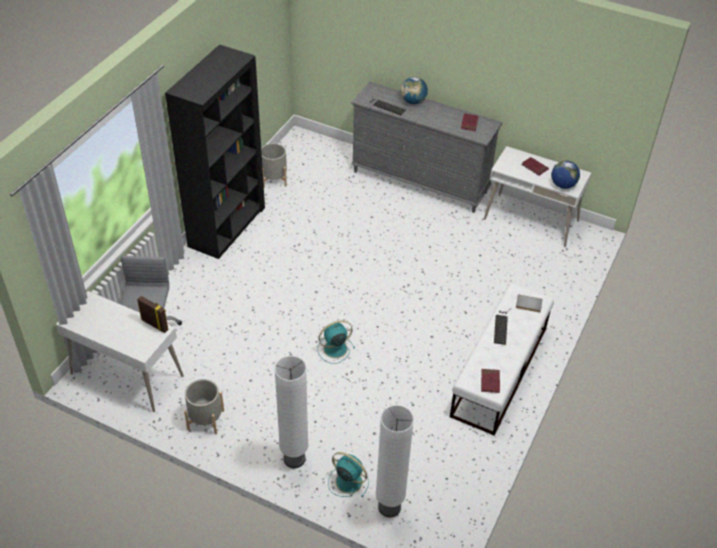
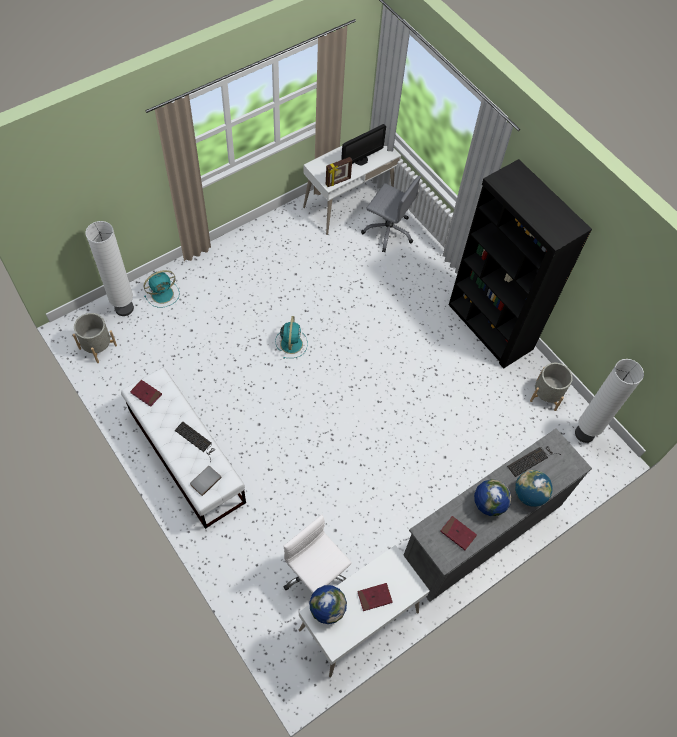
camera: 115 degrees right, 15 degrees up
(112, 318) = (361, 160): none -> monitor
(206, 420) = (276, 233): grey planter -> grey planter (98, 347)
(294, 459) = (205, 271): white floor lamp -> white floor lamp (584, 433)
(436, 116) = (488, 504): none -> globe
(521, 253) = (315, 575): none -> white office chair

